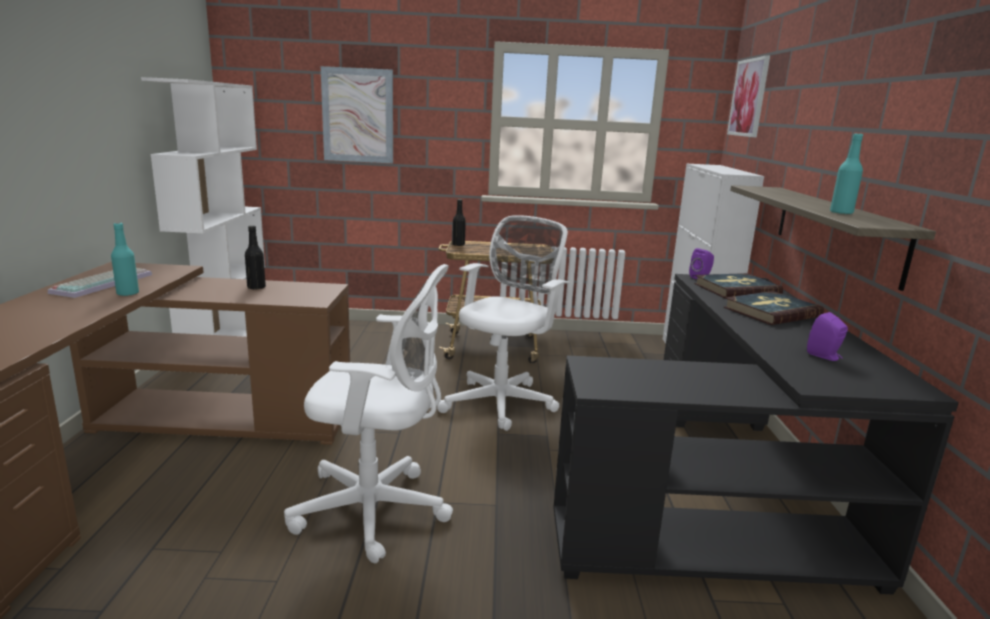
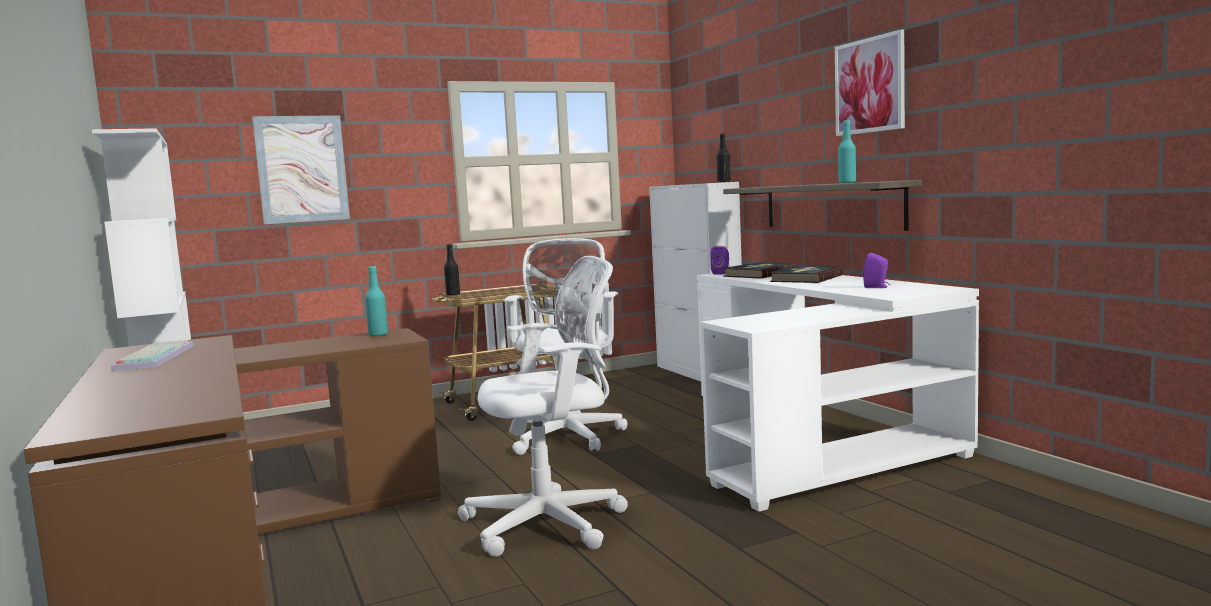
camera: 25 degrees left, 10 degrees down
(128, 293) = (211, 356): turquoise bottle -> turquoise bottle (378, 335)
(256, 287) = (318, 343): black bottle -> black bottle (724, 182)
(726, 491) = (816, 439): black desk -> white desk
(748, 98) = (698, 119): picture -> picture (869, 85)

